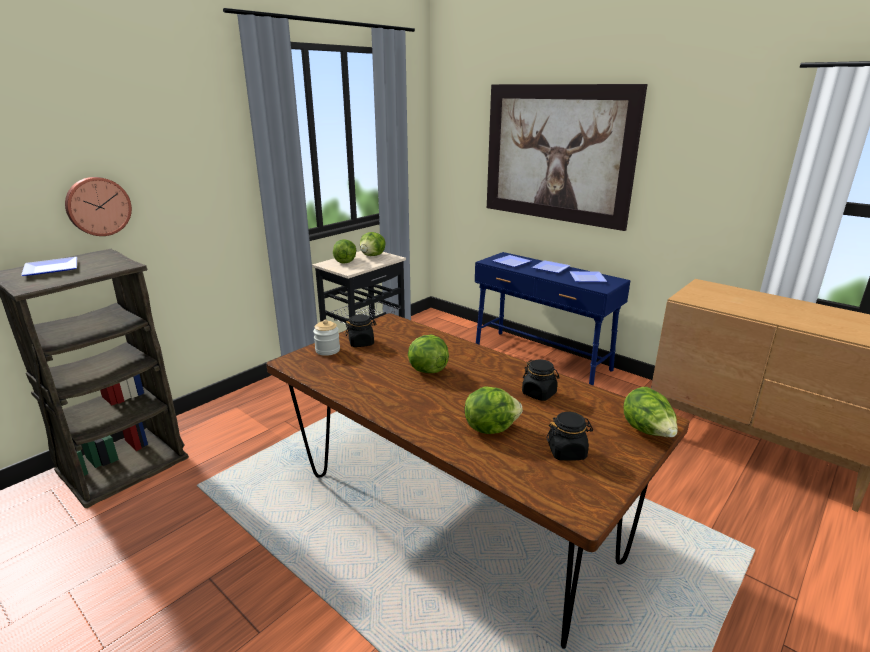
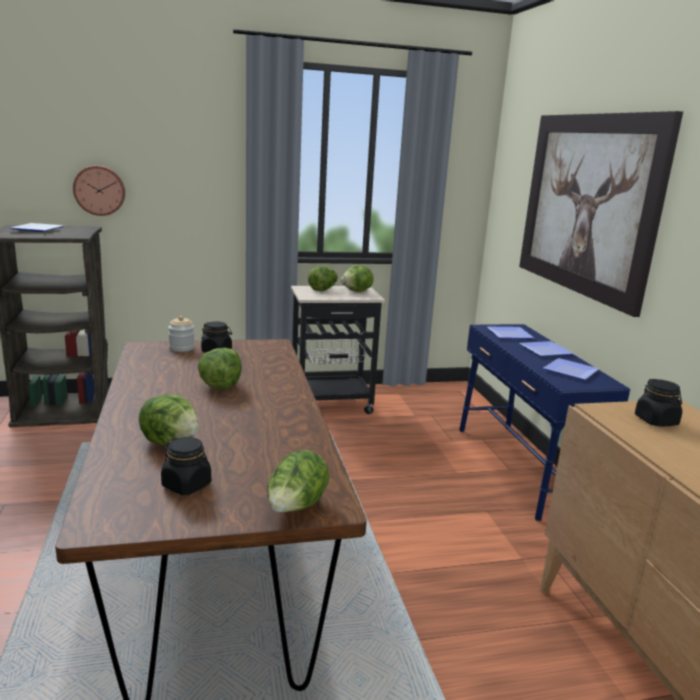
camera: 35 degrees right, 5 degrees down
(539, 394) = (270, 437): black jar -> black jar (656, 421)

